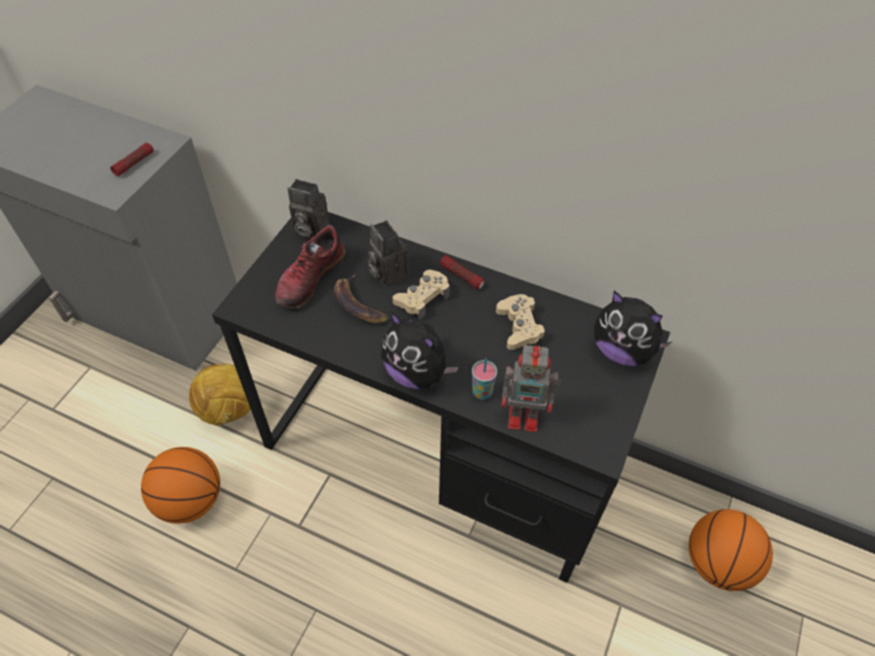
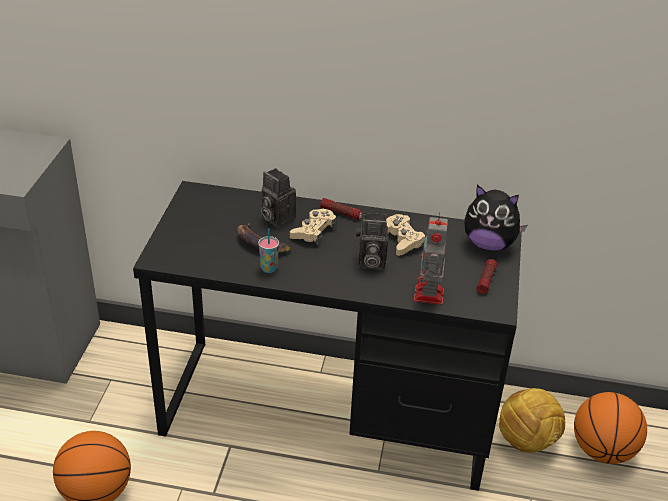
camera: 15 degrees left, 15 degrees down
(134, 163) = (25, 162): flashlight -> flashlight (486, 280)
(229, 410) = (112, 410): football -> football (527, 441)
(309, 229) = (196, 198): camera -> camera (370, 262)
(309, 277) = (210, 230): shoe -> none
(417, 372) = (329, 281): plush toy -> none
(482, 392) = (387, 286): cup -> cup (269, 268)
(525, 416) = (428, 296): toy robot -> toy robot turned 105 degrees clockwise

